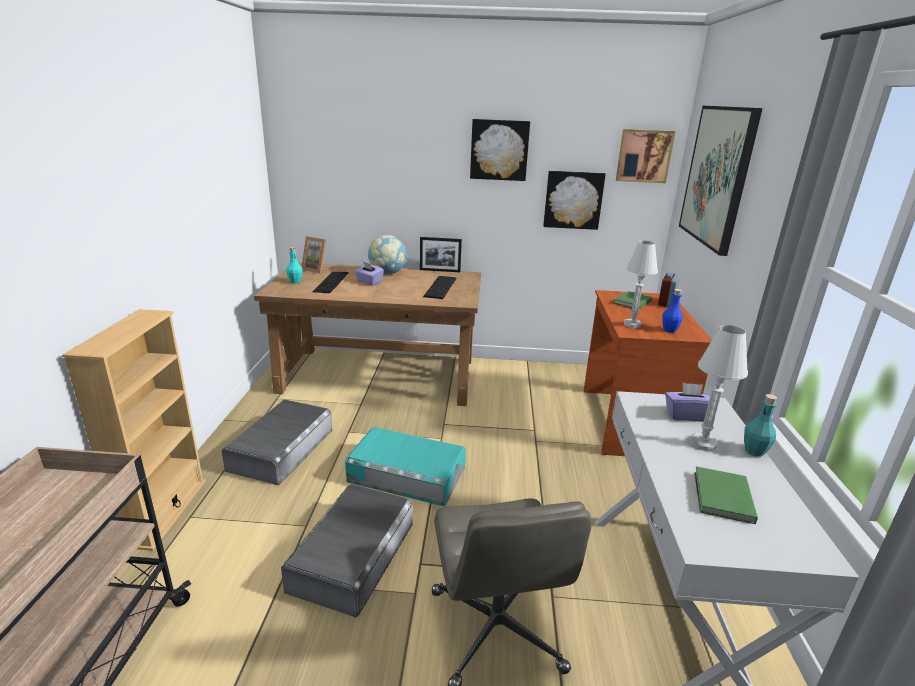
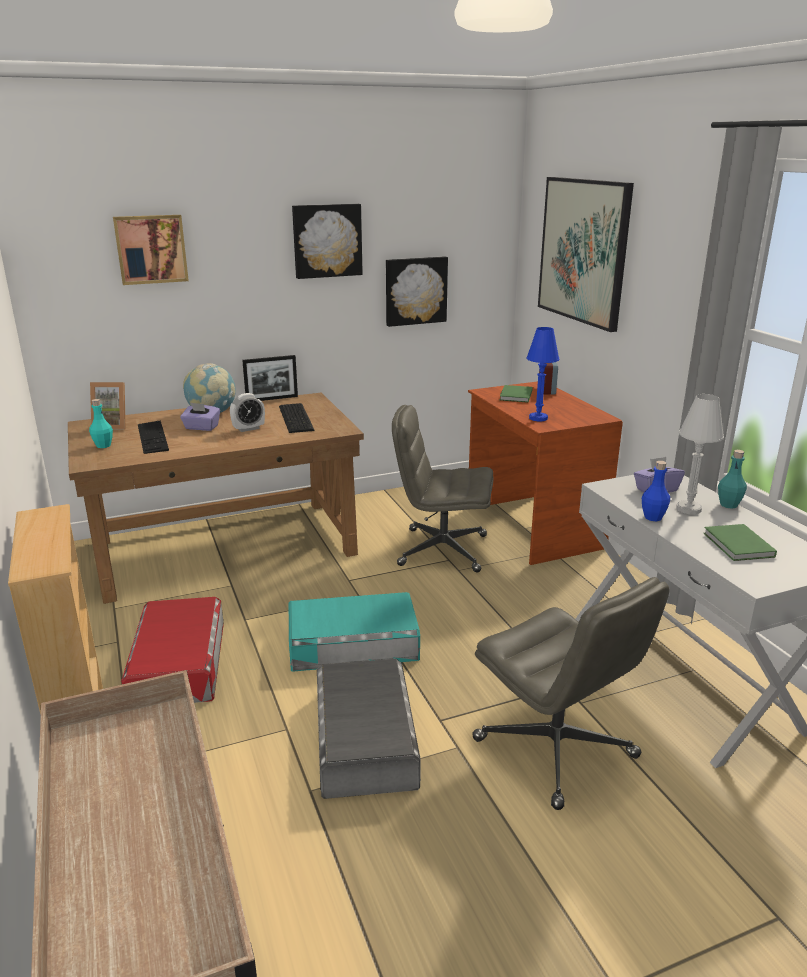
camera: 25 degrees left, 0 degrees up
(281, 449) = (178, 662): grey storage box -> red storage box
(399, 288) = (248, 429): none -> alarm clock
(534, 420) = (441, 550): none -> grey office chair
(632, 324) = (538, 418): white table lamp -> blue table lamp
(644, 156) = (482, 233): picture -> picture (151, 249)
(669, 330) = (575, 417): blue bottle -> blue bottle (653, 517)

